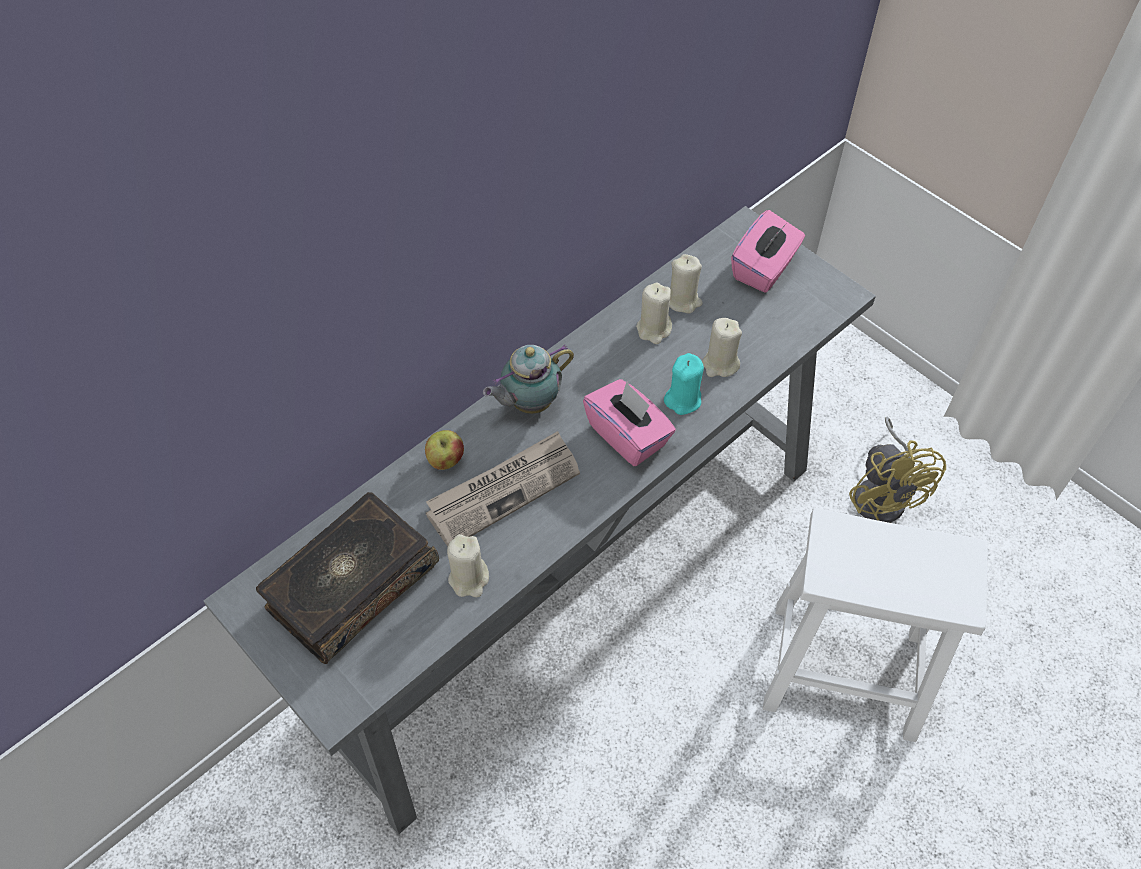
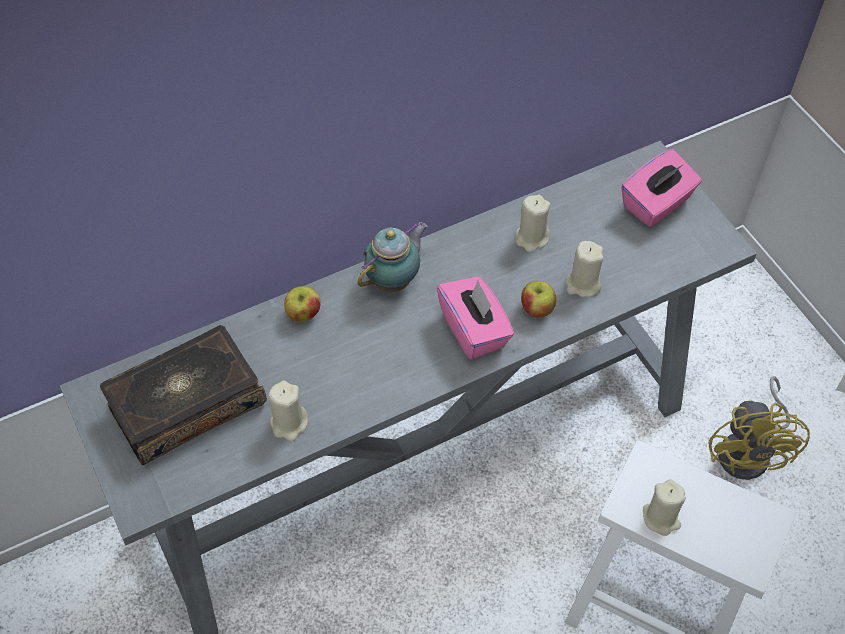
camera: 15 degrees right, 0 degrees up
(503, 490) = (345, 353): newspaper -> none
(529, 403) = (394, 280): teapot -> teapot turned 150 degrees clockwise
(683, 300) = (568, 217): beige candle -> beige candle (661, 518)
(683, 399) = (536, 309): turquoise candle -> apple

